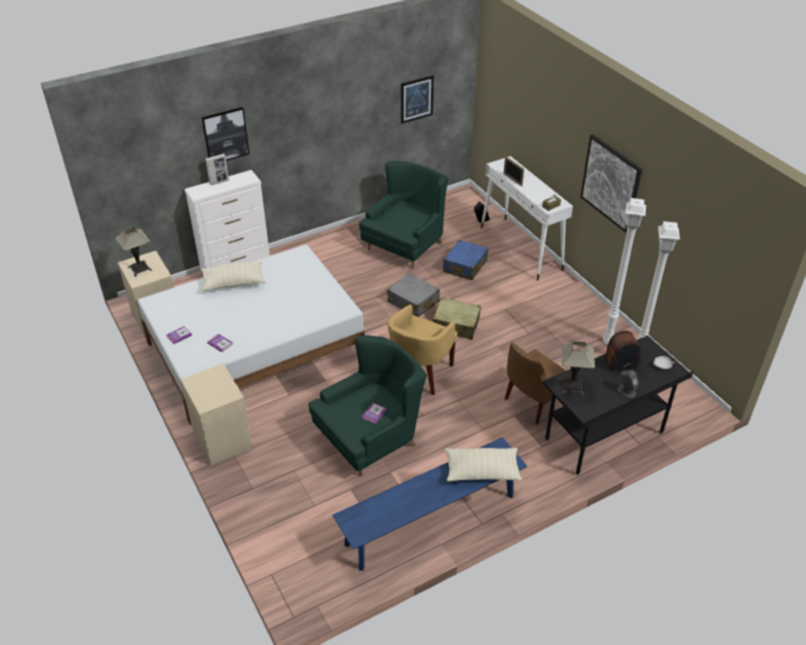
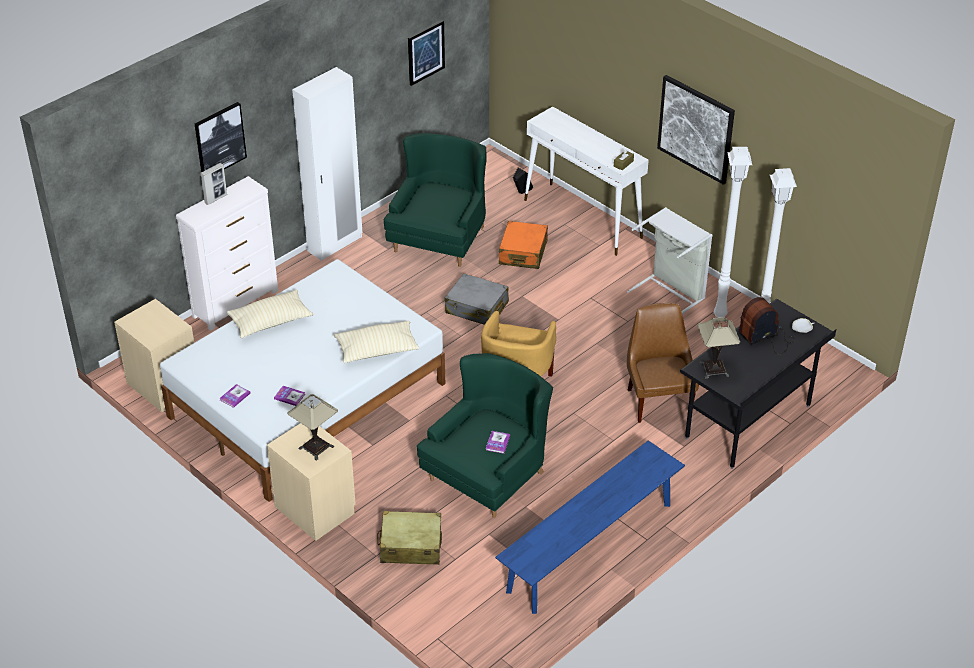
camera: 15 degrees left, 0 degrees up
(140, 268) = (147, 324): table lamp -> table lamp (316, 447)
(326, 237) = (335, 244): none -> white wardrobe
(455, 325) = (538, 326): beige suitcase -> beige suitcase (410, 546)
(465, 266) = (523, 253): blue suitcase -> orange suitcase
(481, 471) = (638, 480): beige pillow -> beige pillow (377, 350)
(512, 180) = (566, 137): picture frame -> none
(532, 403) = (658, 401): brown chair -> brown chair turned 135 degrees clockwise
(572, 316) = (671, 292): none -> grey laundry basket
(626, 391) = (772, 363): grey speaker -> none

